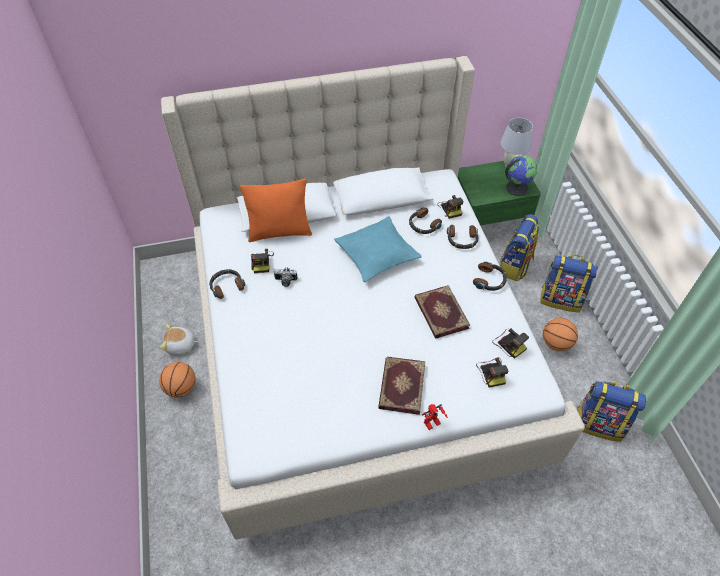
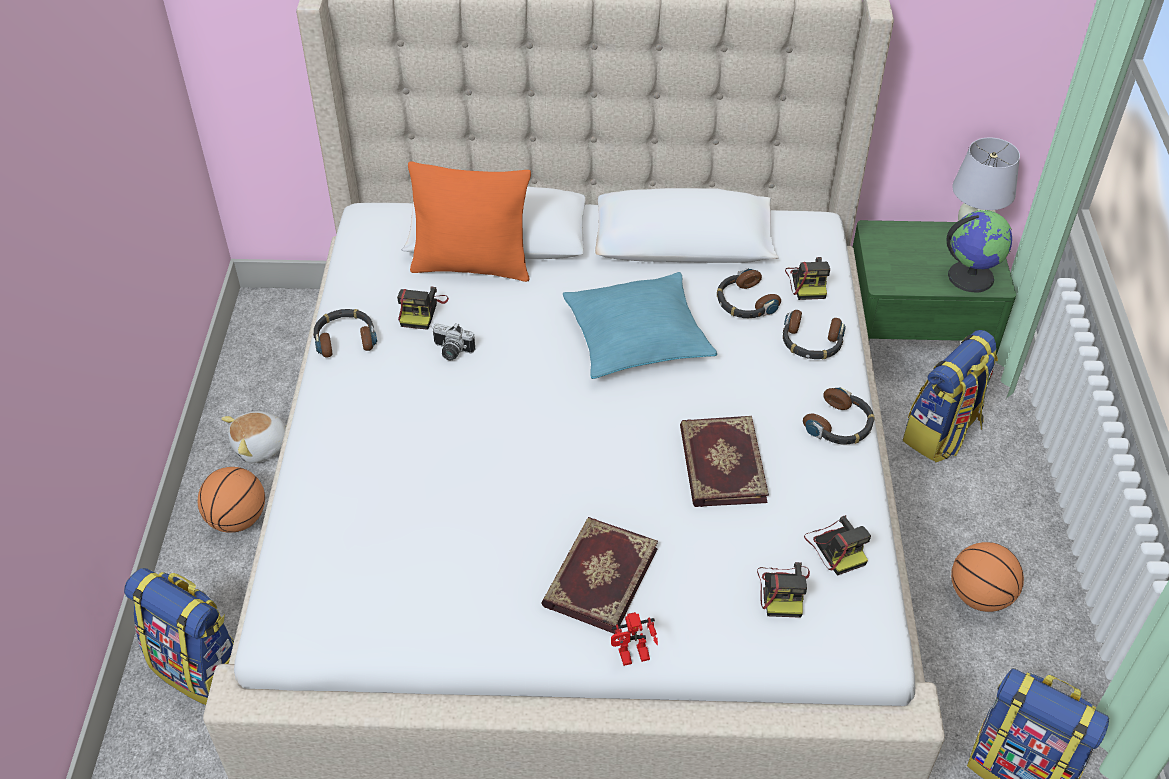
camera: 15 degrees right, 5 degrees down
(181, 345) = (261, 447): plush toy -> plush toy turned 45 degrees counterclockwise
(561, 299) = (1018, 514): backpack -> backpack (200, 668)

